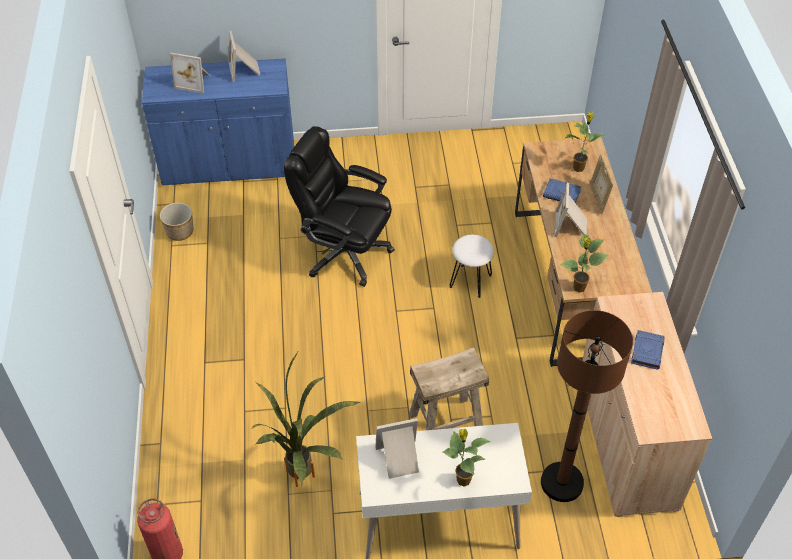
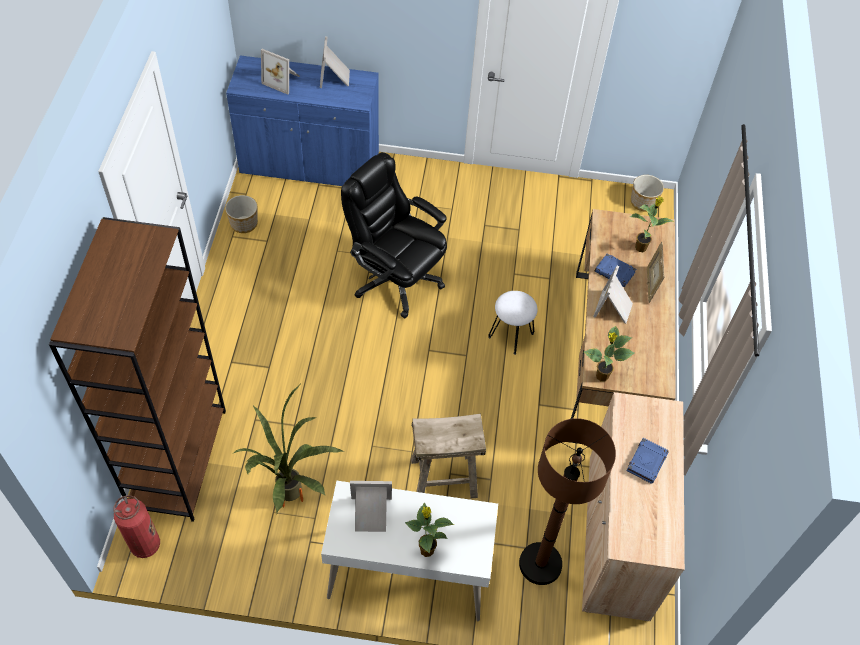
camera: 10 degrees right, 5 degrees up
(178, 465) = (179, 459): none -> brown bookcase
(557, 138) = (643, 202): none -> planter

